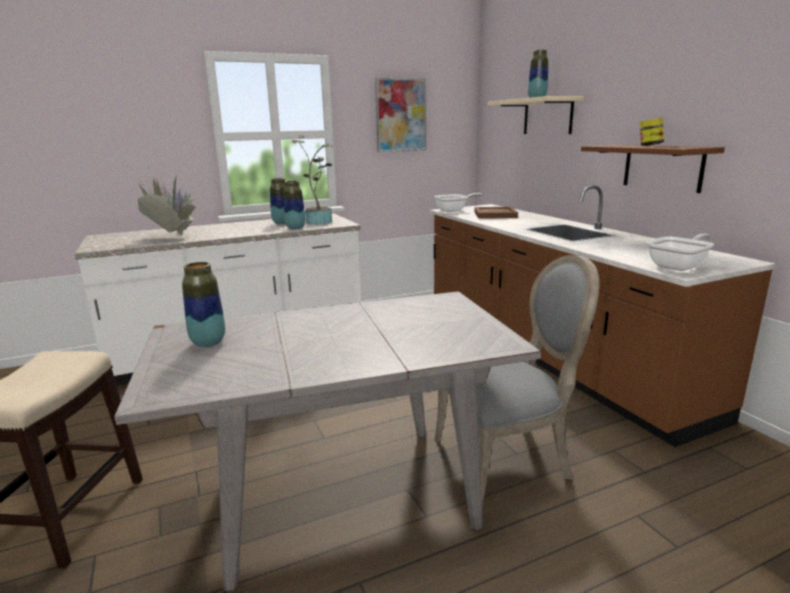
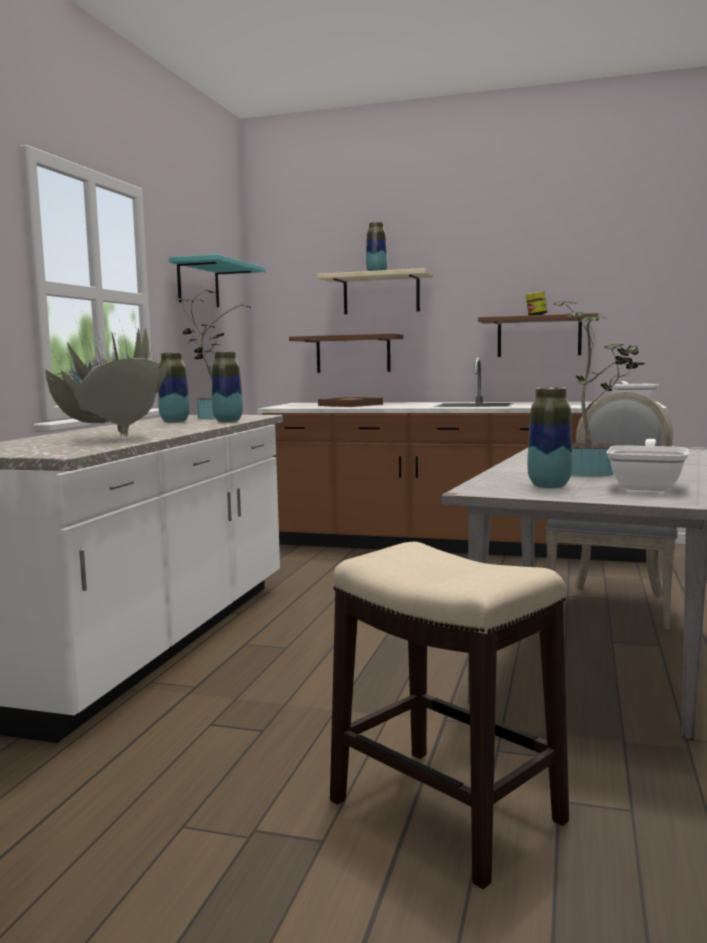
camera: 50 degrees left, 10 degrees down
(305, 339) = (593, 471): none -> potted plant
(401, 115) = (198, 284): picture -> turquoise shelf
(454, 210) = (290, 406): frying pan -> frying pan (647, 486)
(527, 169) = (353, 354): none -> brown shelf

